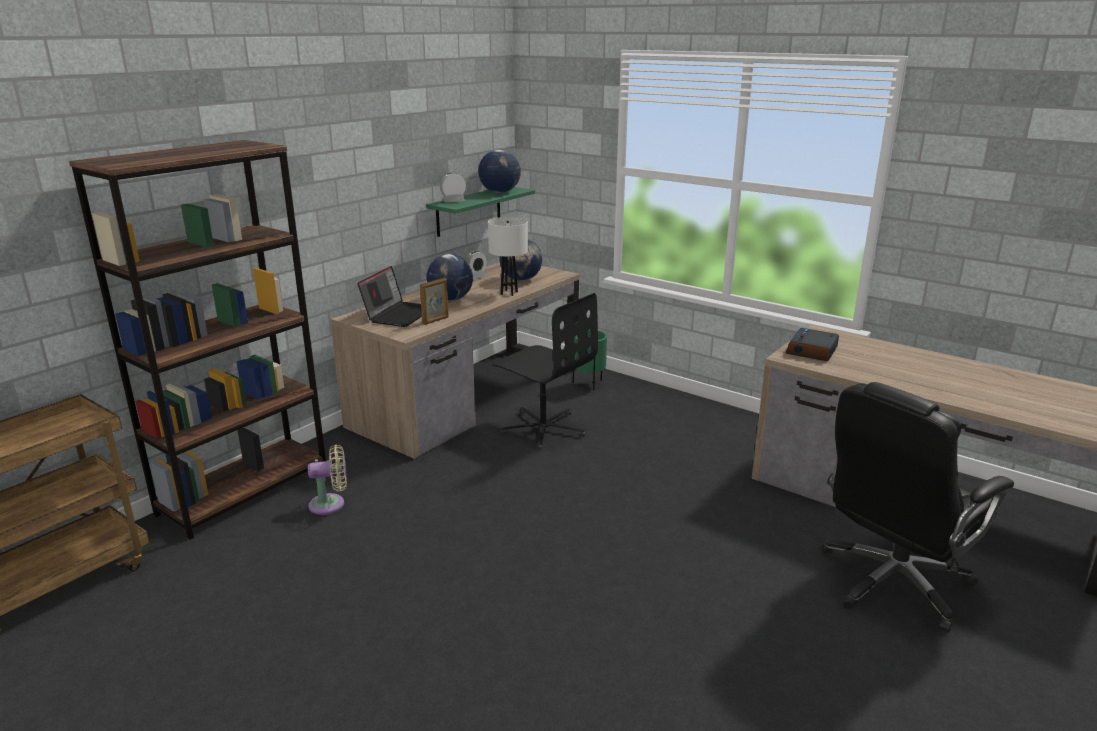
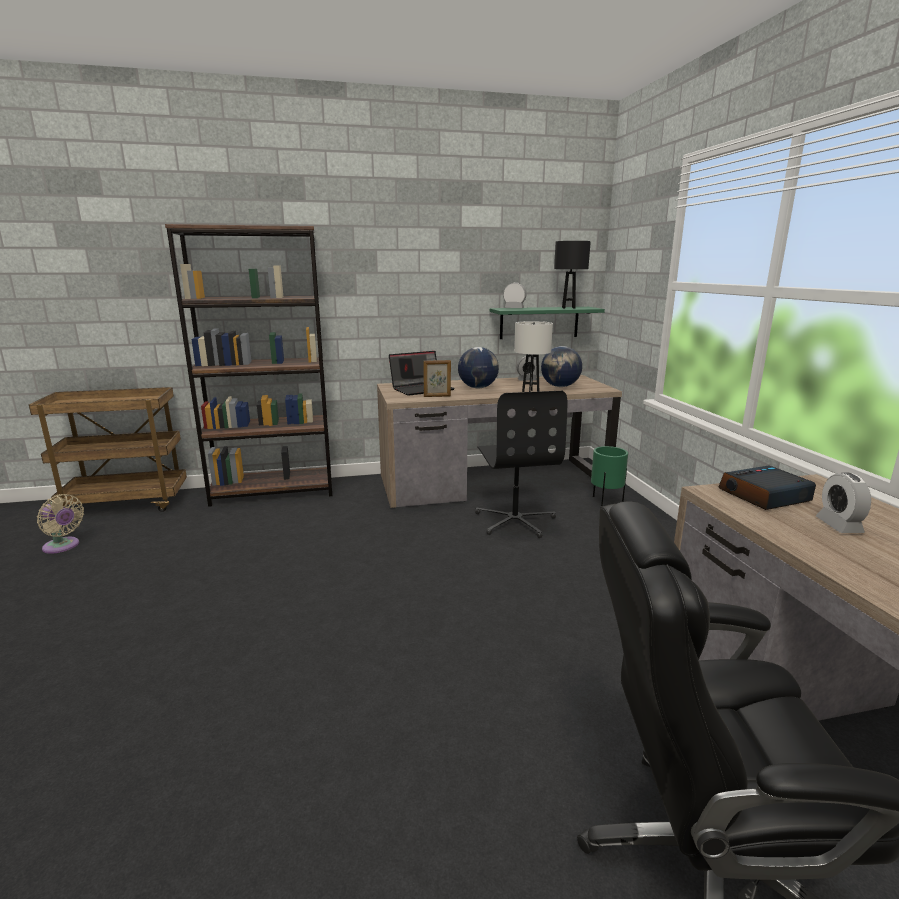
camera: 40 degrees right, 5 degrees down
(331, 504) = (300, 516): beige fan -> beige fan (63, 546)
(500, 192) = (568, 308): globe -> black table lamp
(867, 359) = (838, 525): none -> alarm clock

